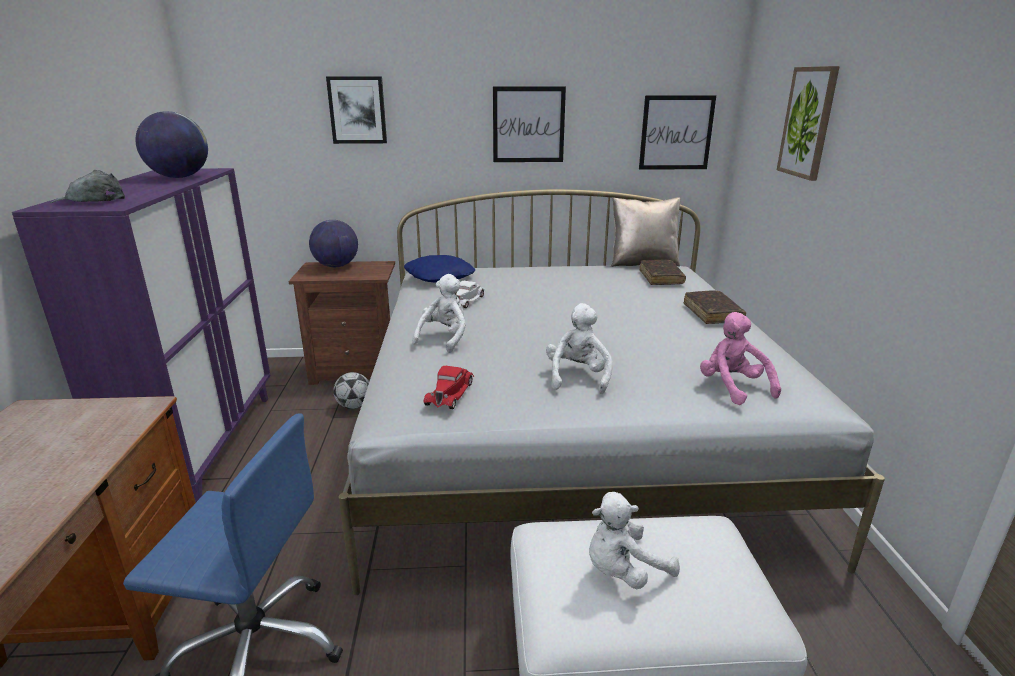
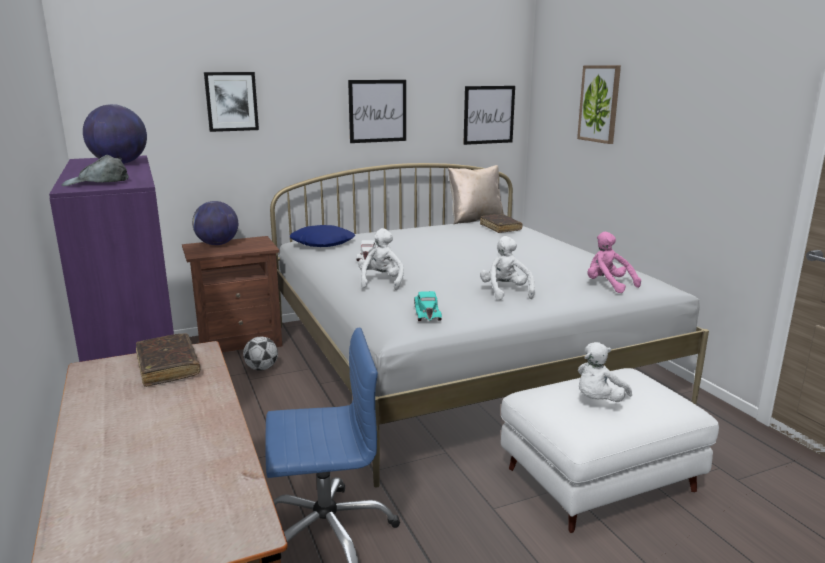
camera: 20 degrees left, 5 degrees down
(450, 393) = (427, 312): red toy car -> turquoise toy car
(712, 313) = (557, 246): brown book -> brown book (168, 367)

